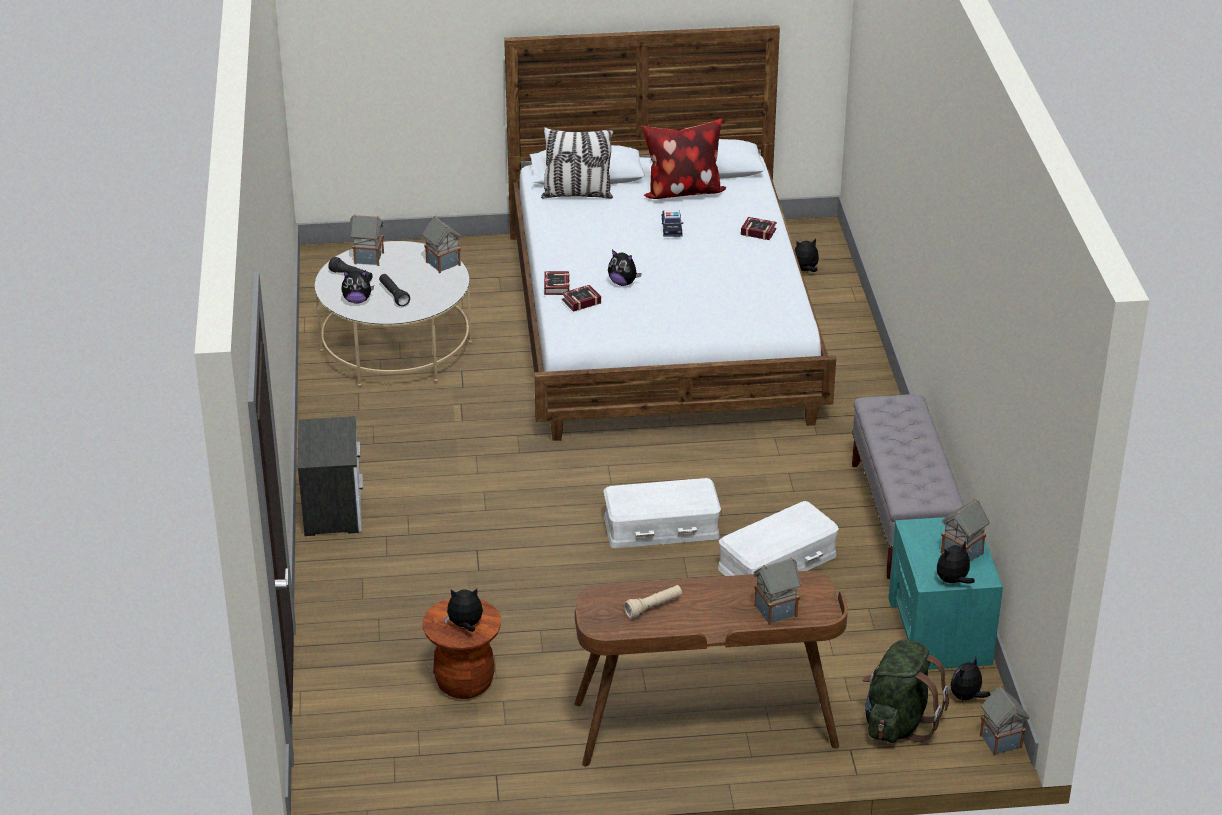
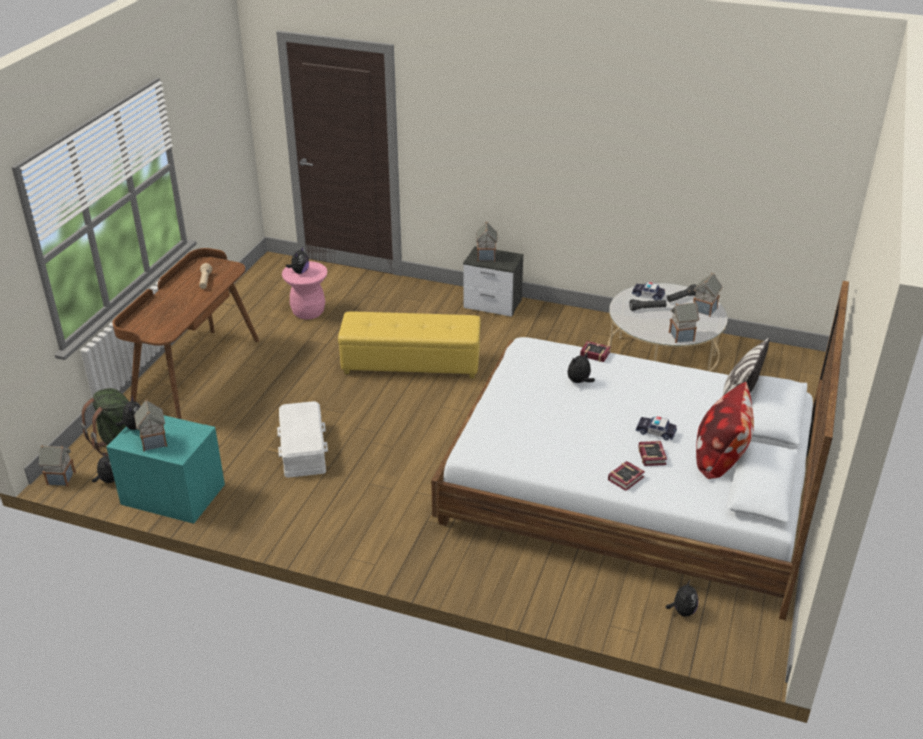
camera: 115 degrees right, 0 degrees up
(357, 300) = (648, 295): plush toy -> toy car
(464, 682) = (308, 312): brown stool -> pink stool
(534, 536) = (411, 363): none -> yellow ottoman
(579, 301) = (564, 356): book -> book (652, 455)
(661, 527) = (379, 413): white storage box -> none
(774, 611) = (156, 316): toy house -> toy house (486, 256)
(902, 519) = (294, 525): grey bench -> none

